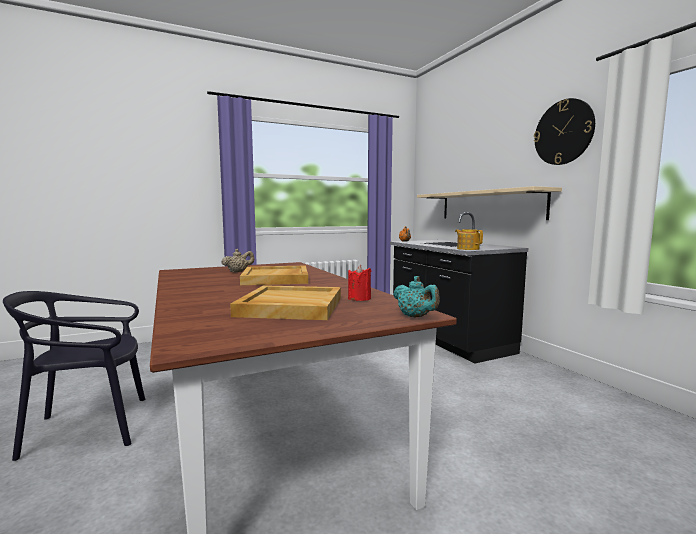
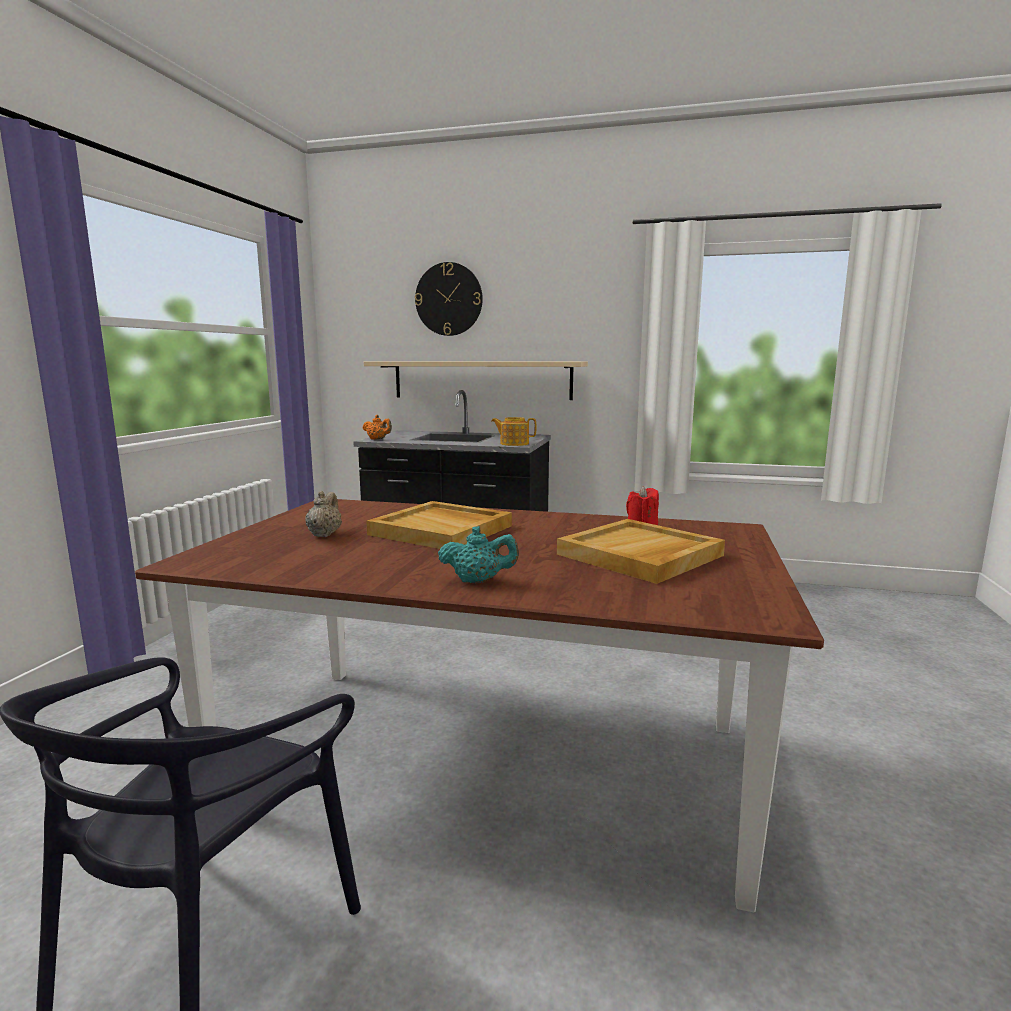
camera: 50 degrees left, 5 degrees up
(415, 317) = (747, 531): turquoise teapot -> turquoise teapot (478, 581)
(563, 132) = (586, 296): wall clock -> wall clock (449, 299)

